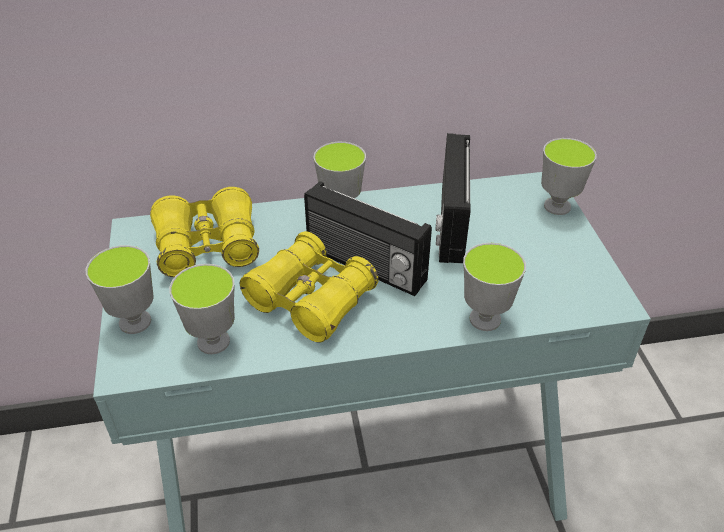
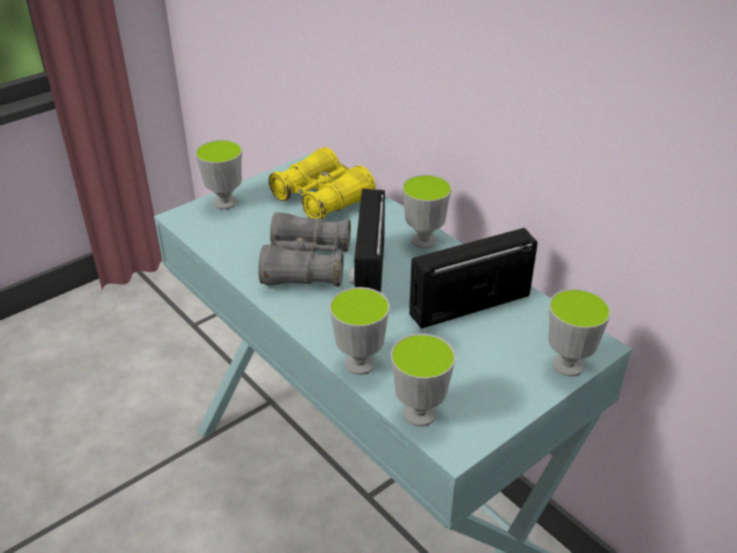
camera: 60 degrees right, 5 degrees down
(213, 342) = (231, 240): cup -> cup (419, 414)
(310, 300) = (306, 265): yellow binoculars -> grey binoculars

